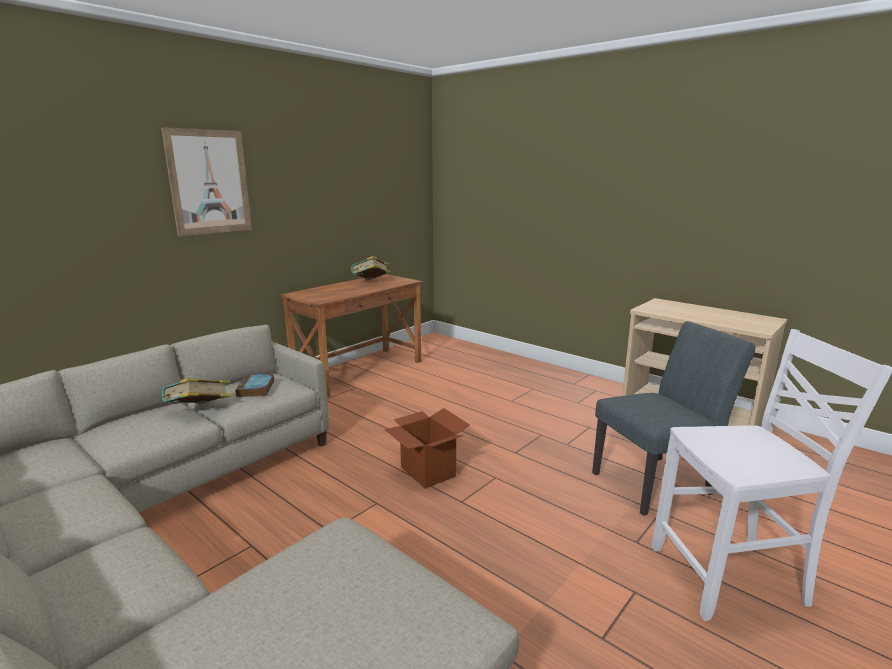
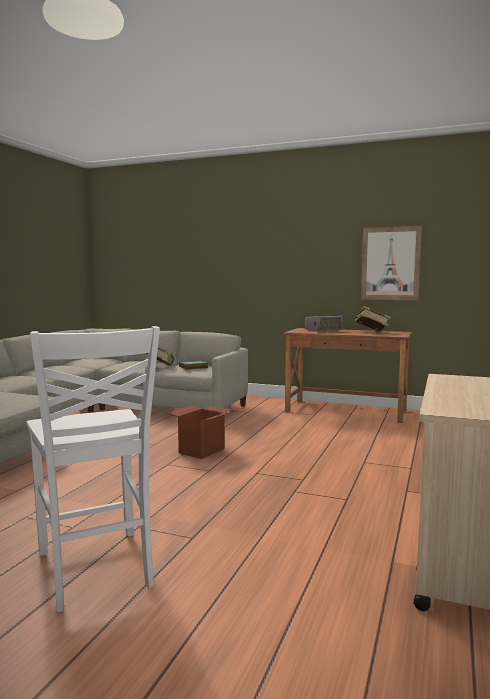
camera: 70 degrees right, 10 degrees down
(209, 182) = (259, 243): picture -> picture (390, 263)
(327, 291) = (323, 330): none -> radio
(658, 482) = (252, 537): grey chair -> none

